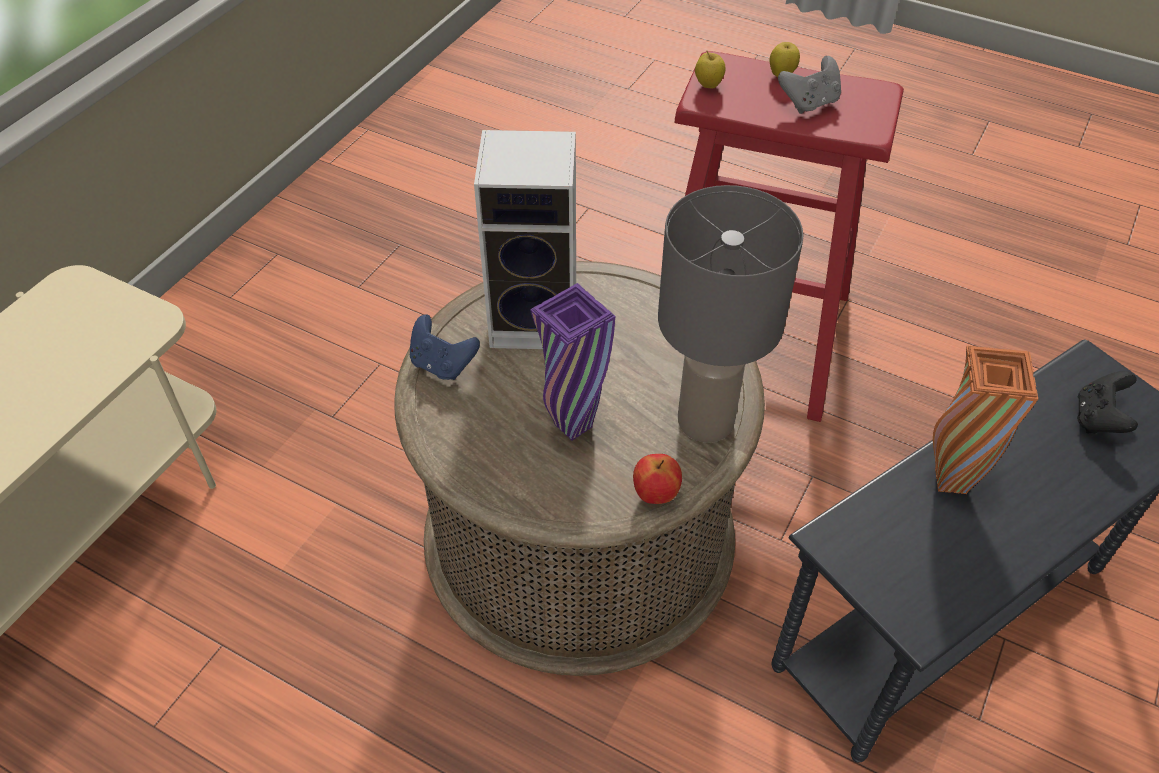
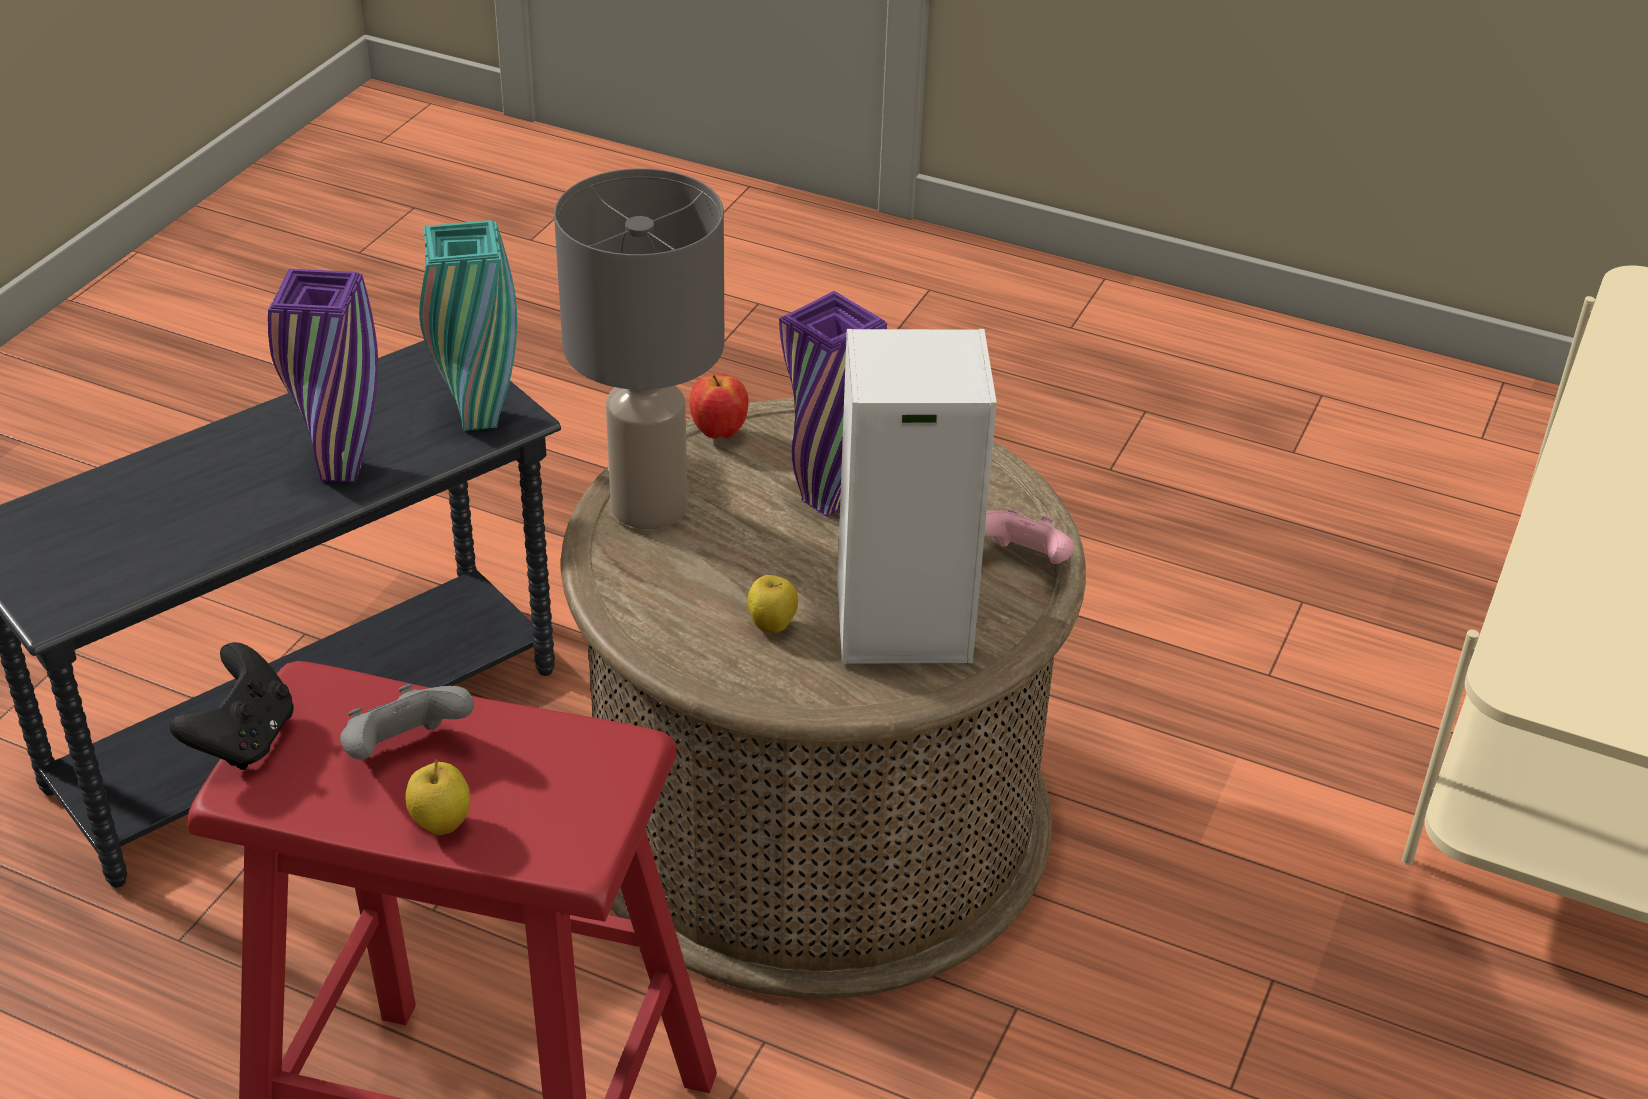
camera: 175 degrees right, 10 degrees down
(442, 364) = (1024, 562): blue game controller -> pink game controller
(708, 86) = (604, 785): apple -> apple (772, 626)
(859, 537) = (478, 419): none -> turquoise vase
(950, 481) = (342, 471): orange vase -> purple vase
(1098, 419) = (98, 540): black game controller -> black game controller (244, 739)

